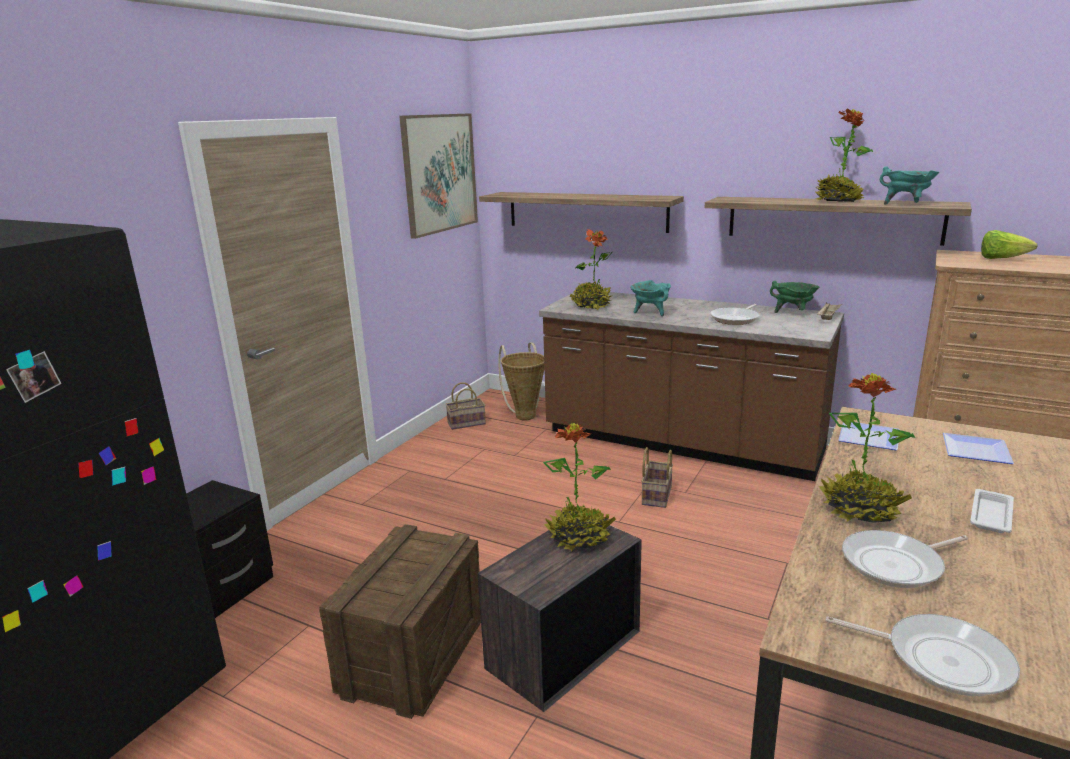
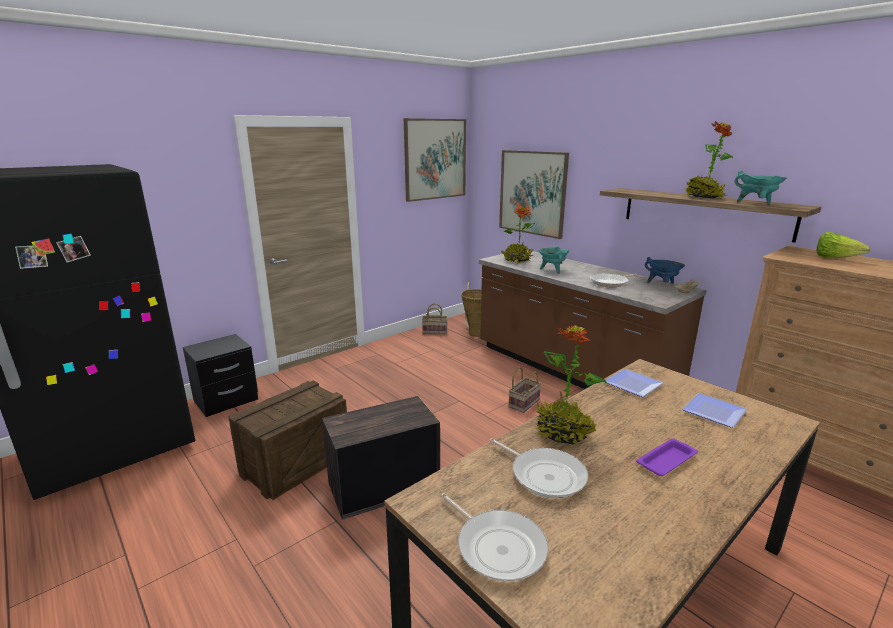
camera: 20 degrees right, 0 degrees up
(579, 537) = (401, 412): potted plant -> none
(586, 211) = (532, 193): shelf -> picture
(793, 313) = (662, 284): green cooking pot -> blue cooking pot
(896, 564) = (544, 475): frying pan -> frying pan turned 135 degrees counterclockwise
(991, 515) = (667, 460): white tray -> purple tray

